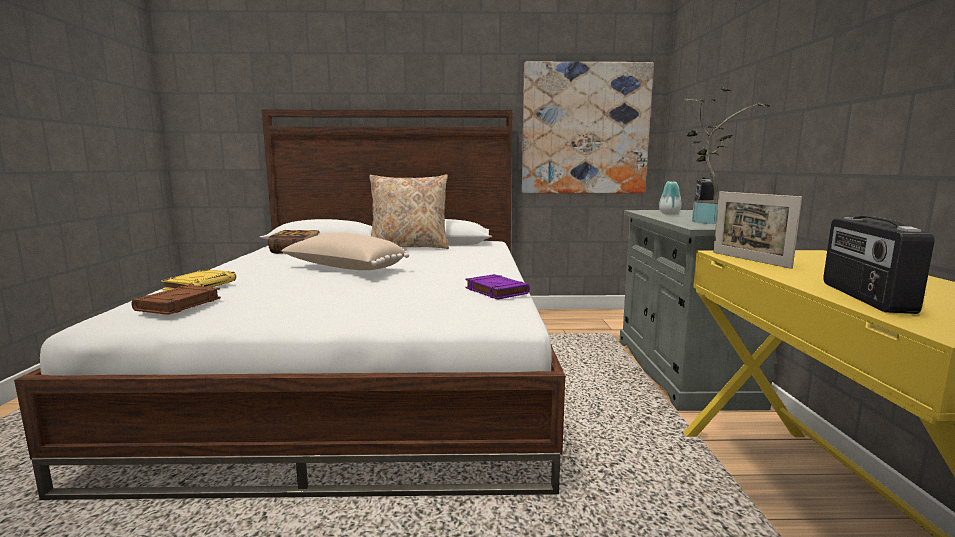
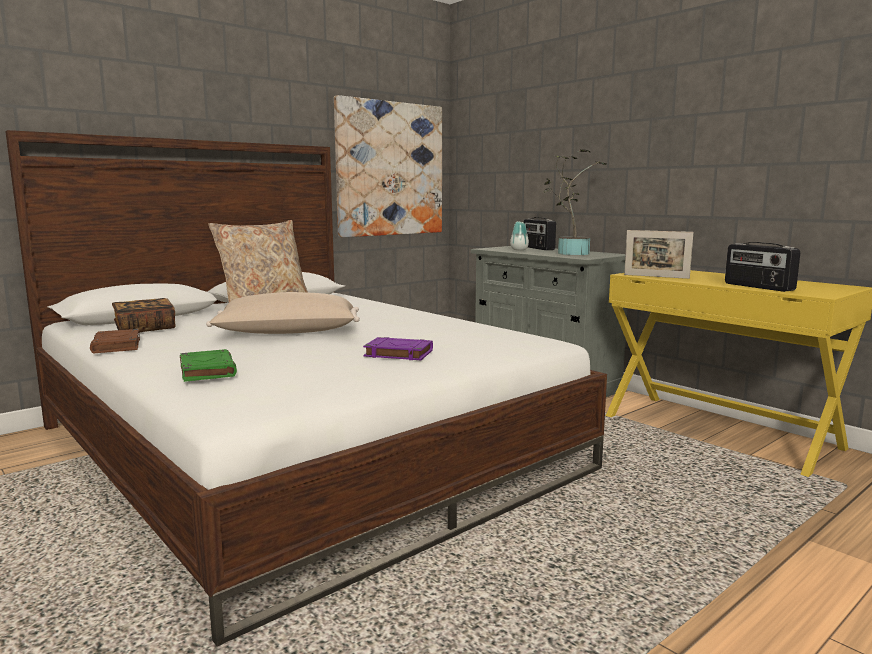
camera: 40 degrees left, 0 degrees up
(178, 305) = (269, 385): brown book -> brown book (117, 346)
(201, 285) = (207, 370): yellow book -> green book
(495, 291) = (481, 327): purple book -> purple book (398, 353)

